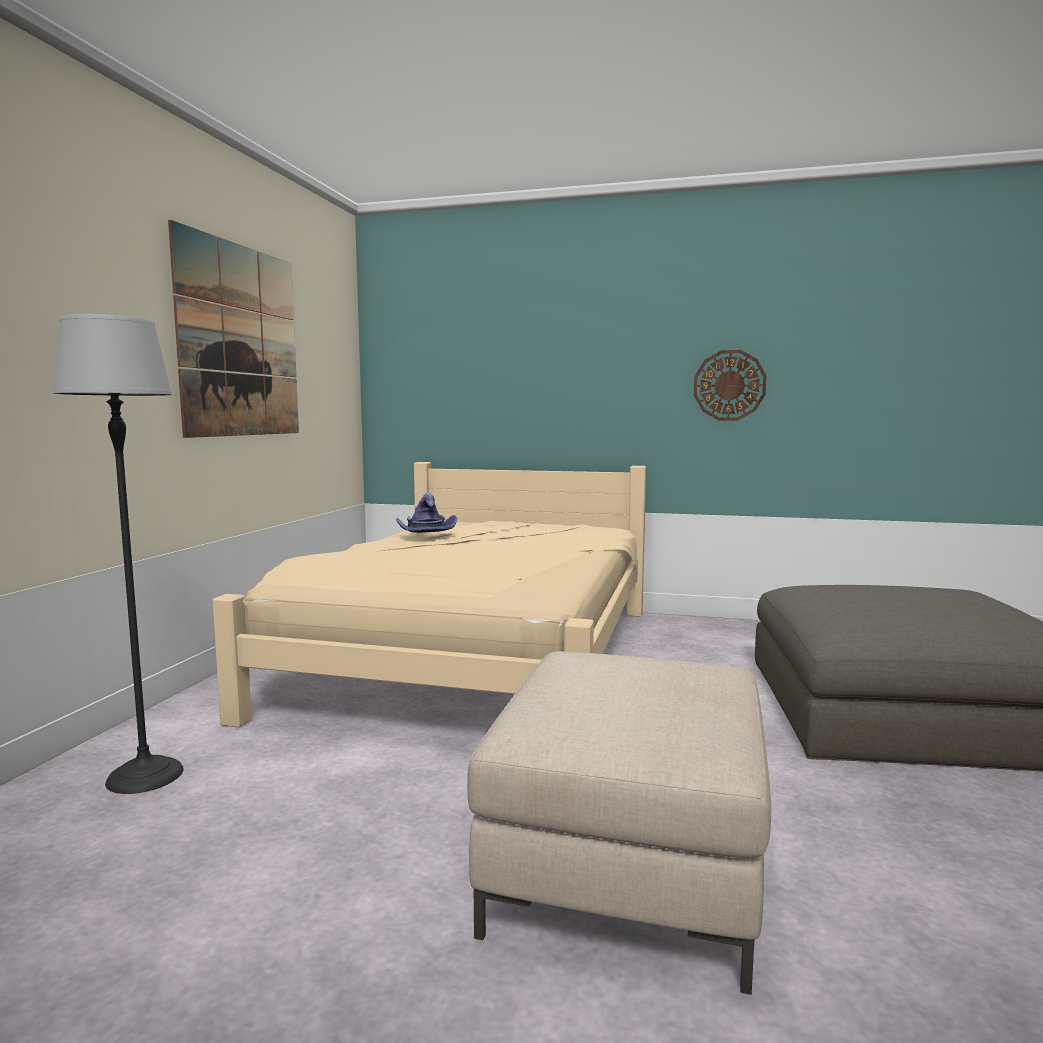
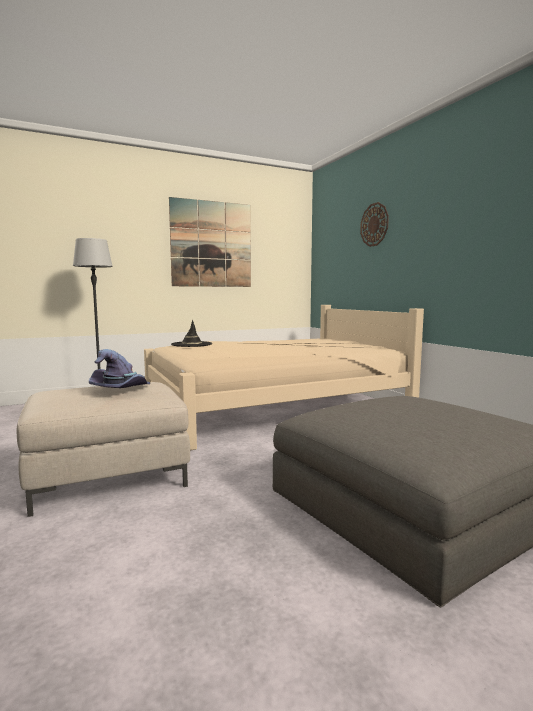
camera: 50 degrees right, 0 degrees up
(329, 569) = (191, 344): none -> black hat
(425, 536) = (281, 341): purple hat -> purple hat (121, 390)
(729, 385) = (478, 245): wall clock -> wall clock (374, 224)

